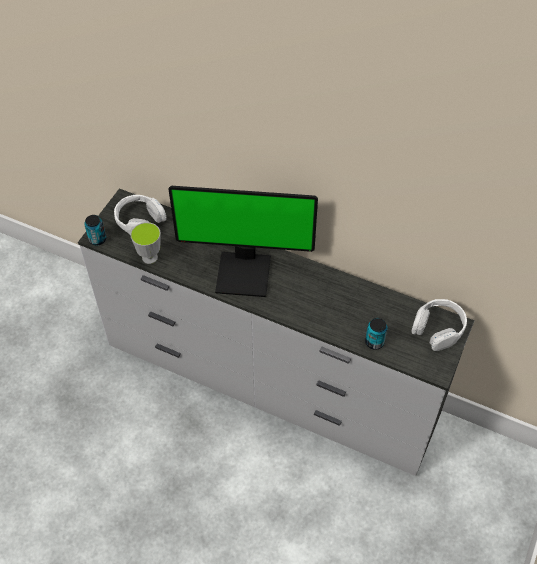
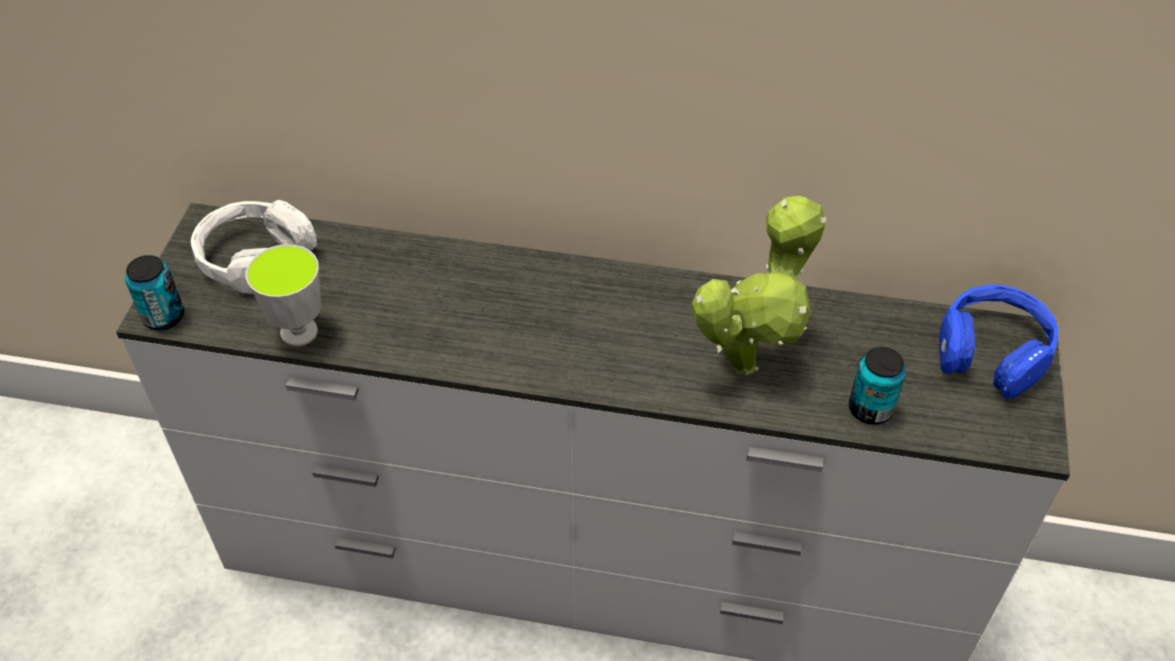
camera: 15 degrees left, 5 degrees down
(244, 272) = (528, 321): monitor -> none
(331, 309) = (749, 360): none -> potted plant
(438, 329) = (991, 352): white headphones -> blue headphones

